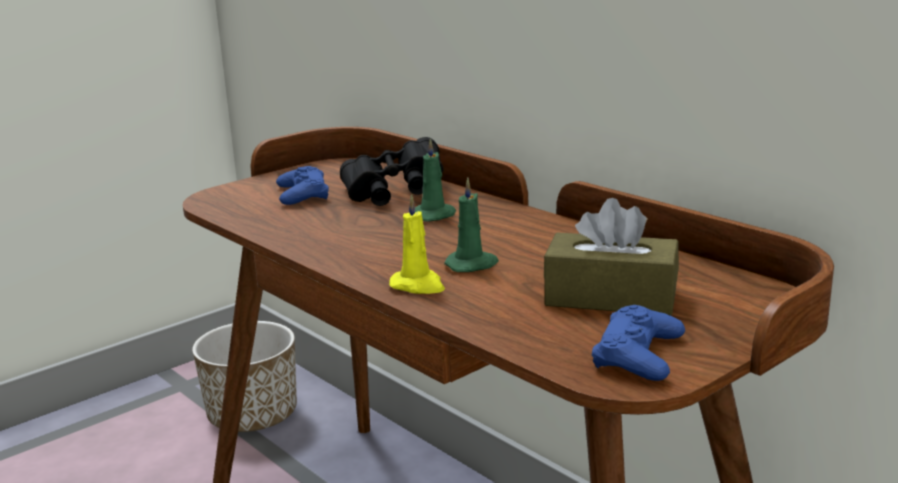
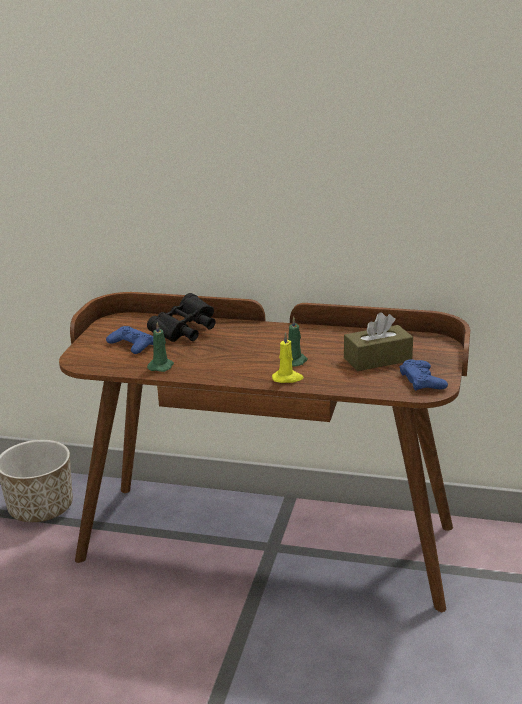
camera: 35 degrees left, 5 degrees up
(435, 215) = (231, 339): green candle -> green candle (161, 366)

